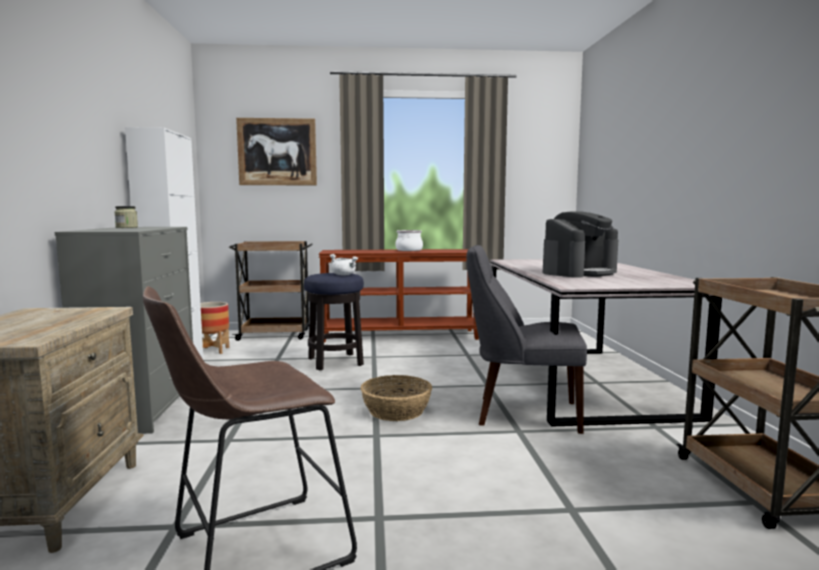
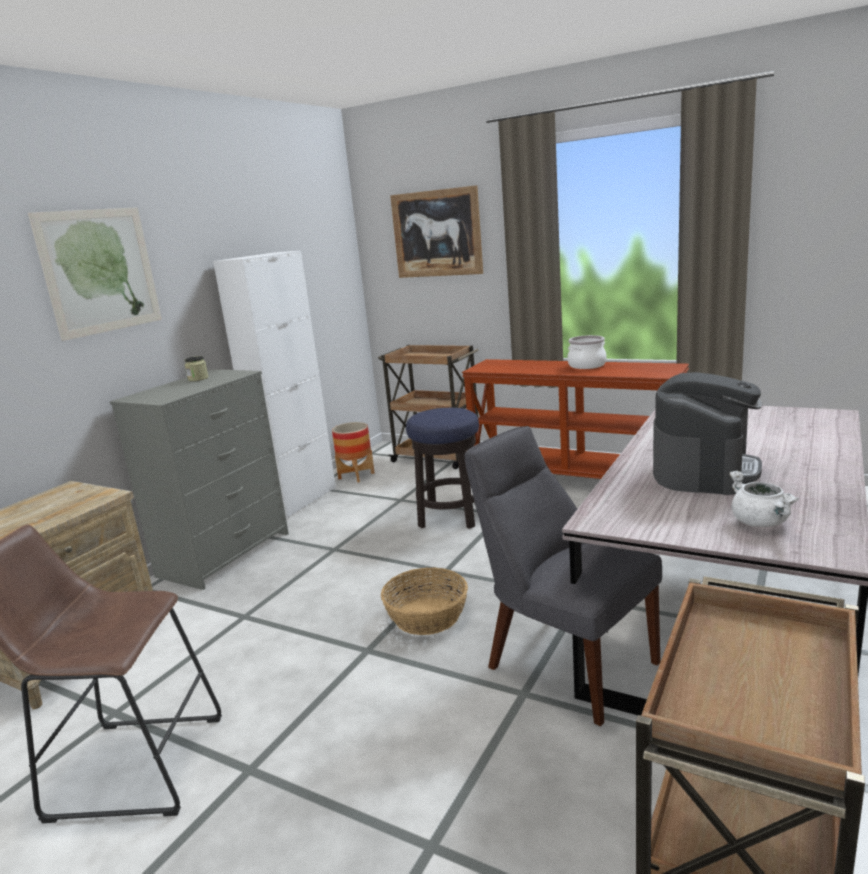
camera: 35 degrees right, 10 degrees up
(53, 99) = (100, 271): none -> picture
(344, 275) = (449, 418): white cooking pot -> white cooking pot (761, 523)
(579, 272) = (704, 470): coffee machine -> coffee machine turned 60 degrees counterclockwise

